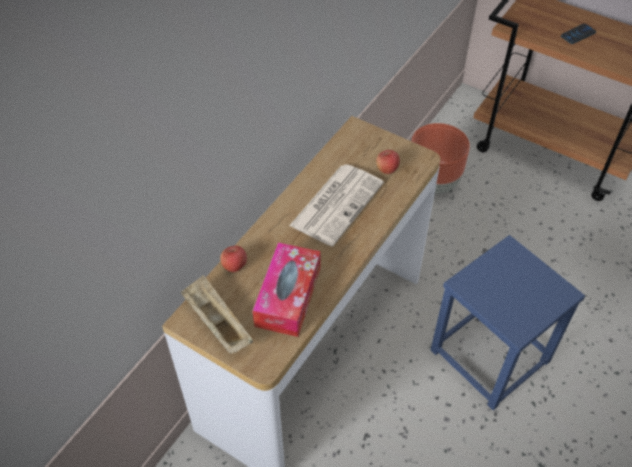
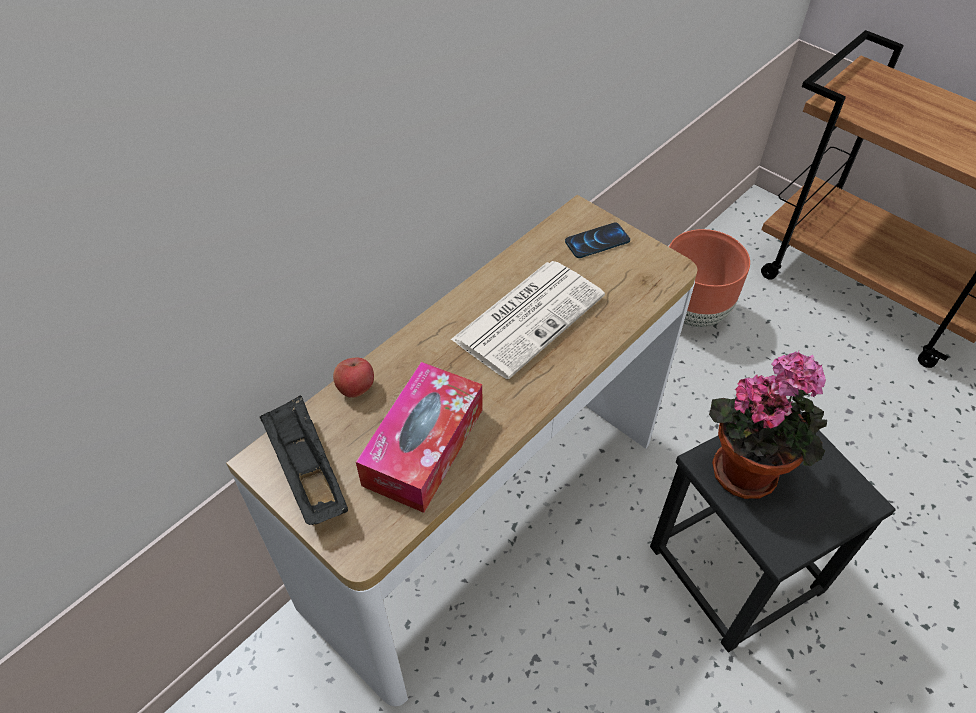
camera: 10 degrees right, 0 degrees up
(216, 323) = (306, 471): beige tray -> black tray
(387, 169) = (614, 276): apple -> none
(489, 356) = (734, 569): blue stool -> black stool
(490, 283) = (748, 468): none -> potted plant
(577, 34) = (932, 122): phone -> phone (597, 241)

